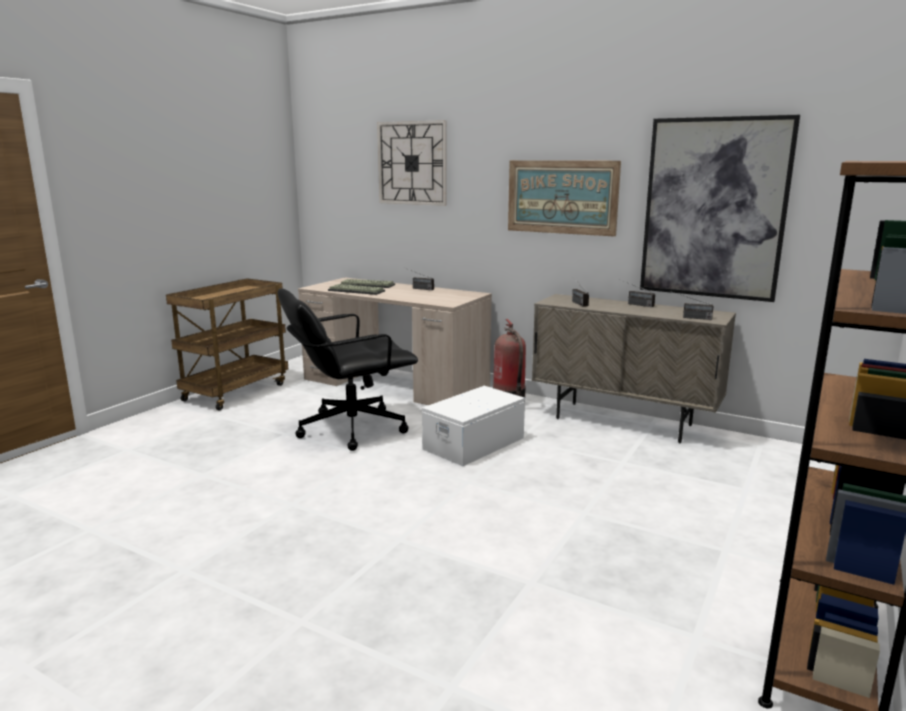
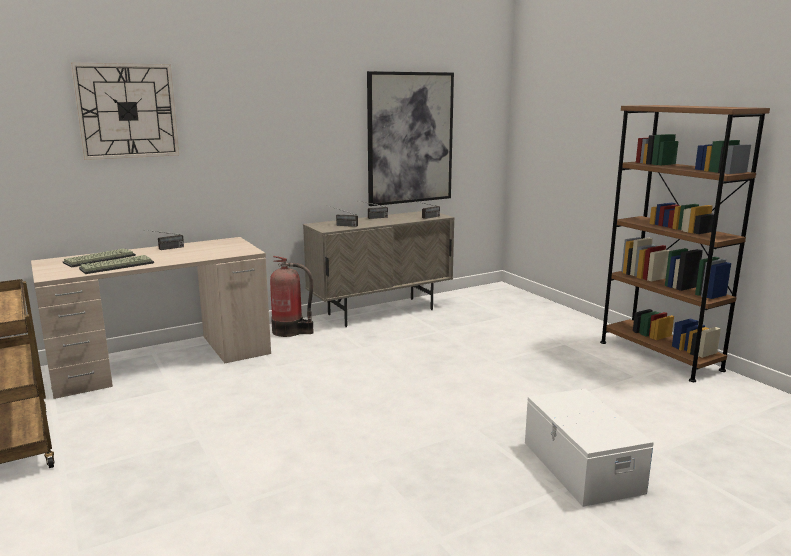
camera: 60 degrees left, 0 degrees up
(350, 428) = (239, 403): black office chair -> none
(472, 443) = (347, 364): white storage box -> white storage box (580, 467)
(562, 197) = (299, 137): picture -> none

